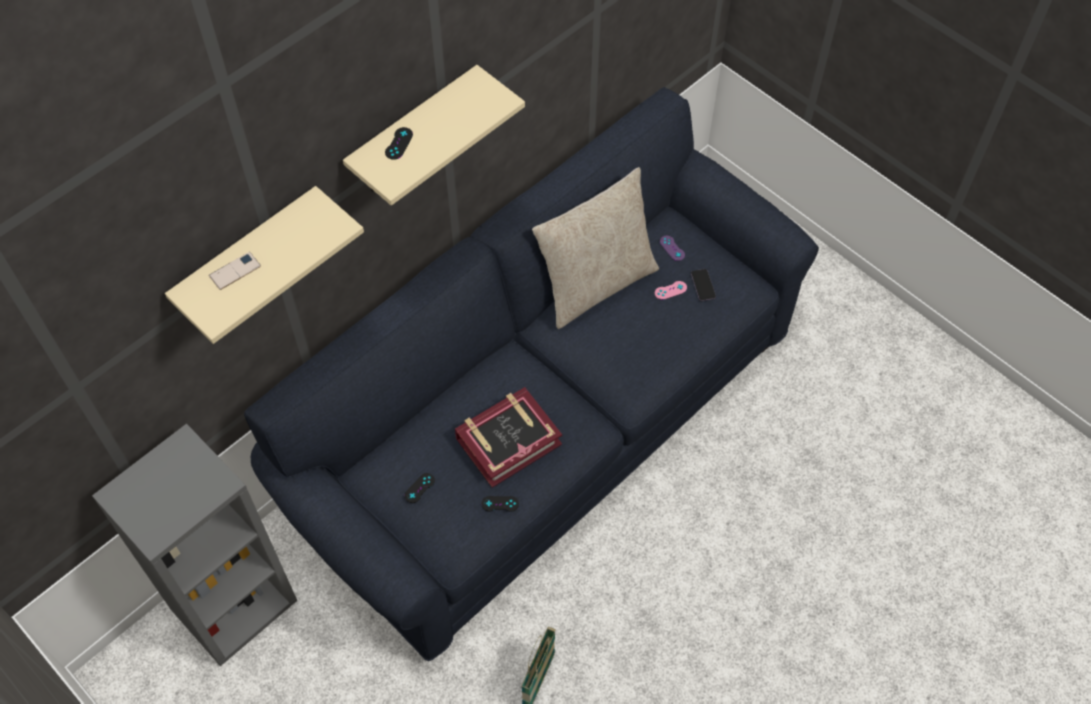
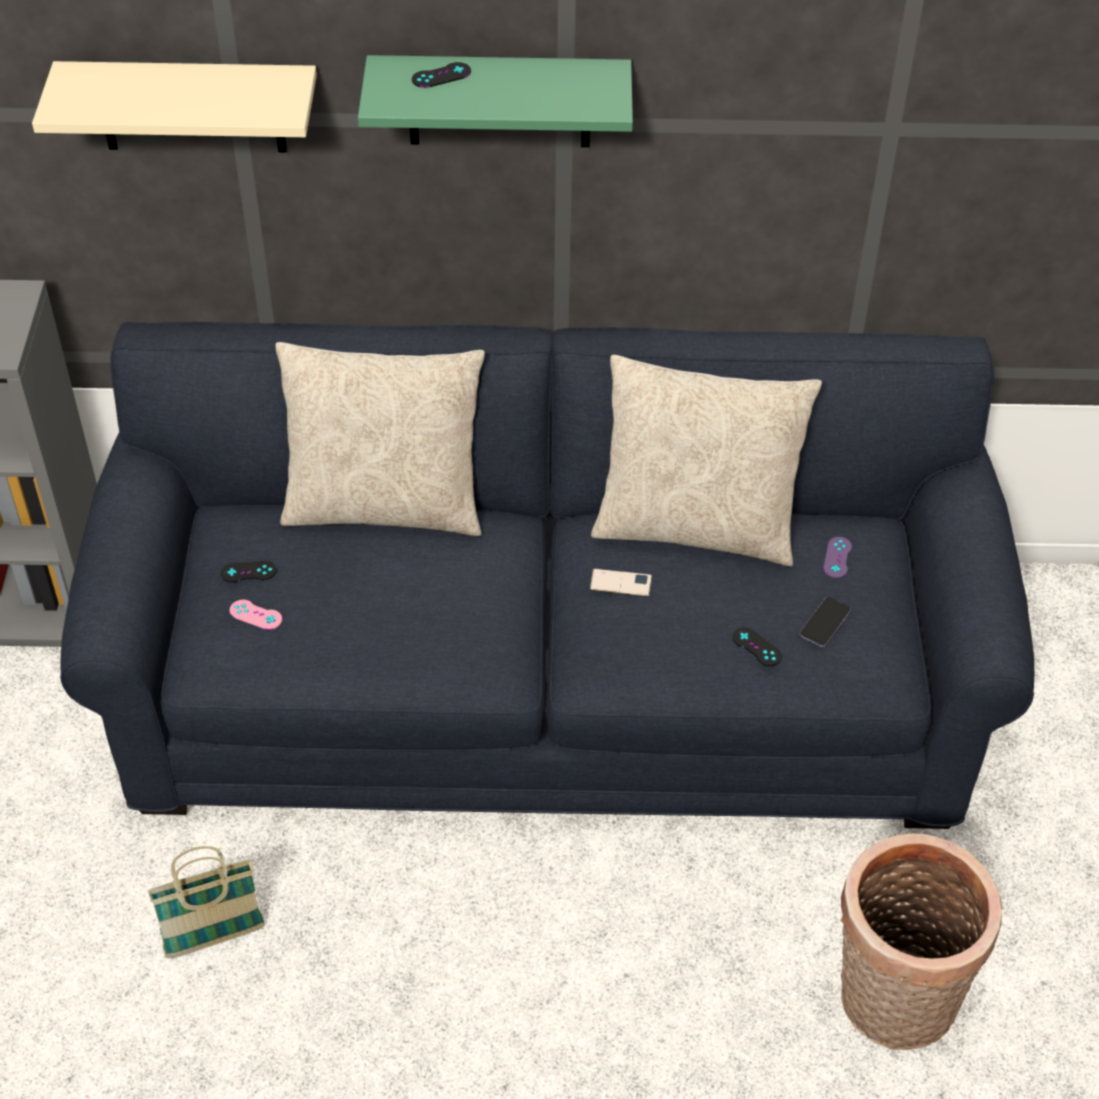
camera: 45 degrees right, 10 degrees down
(235, 271) = (135, 84): phone -> phone (620, 583)
(414, 134) = (499, 101): beige shelf -> green shelf
(440, 395) = (385, 505): none -> beige pillow
(500, 504) = (305, 654): black game controller -> black game controller (756, 647)
(508, 441) = (393, 601): book -> none
(670, 290) = (777, 598): pink game controller -> pink game controller (255, 615)
(838, 436) = (891, 1004): none -> basket

